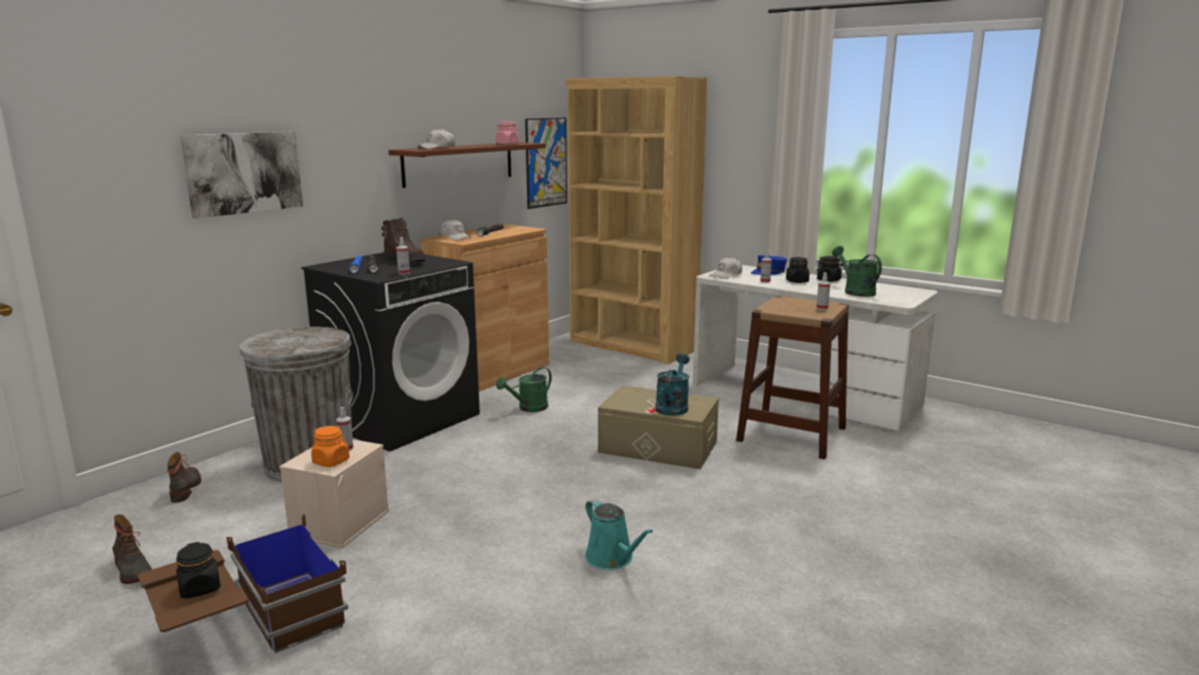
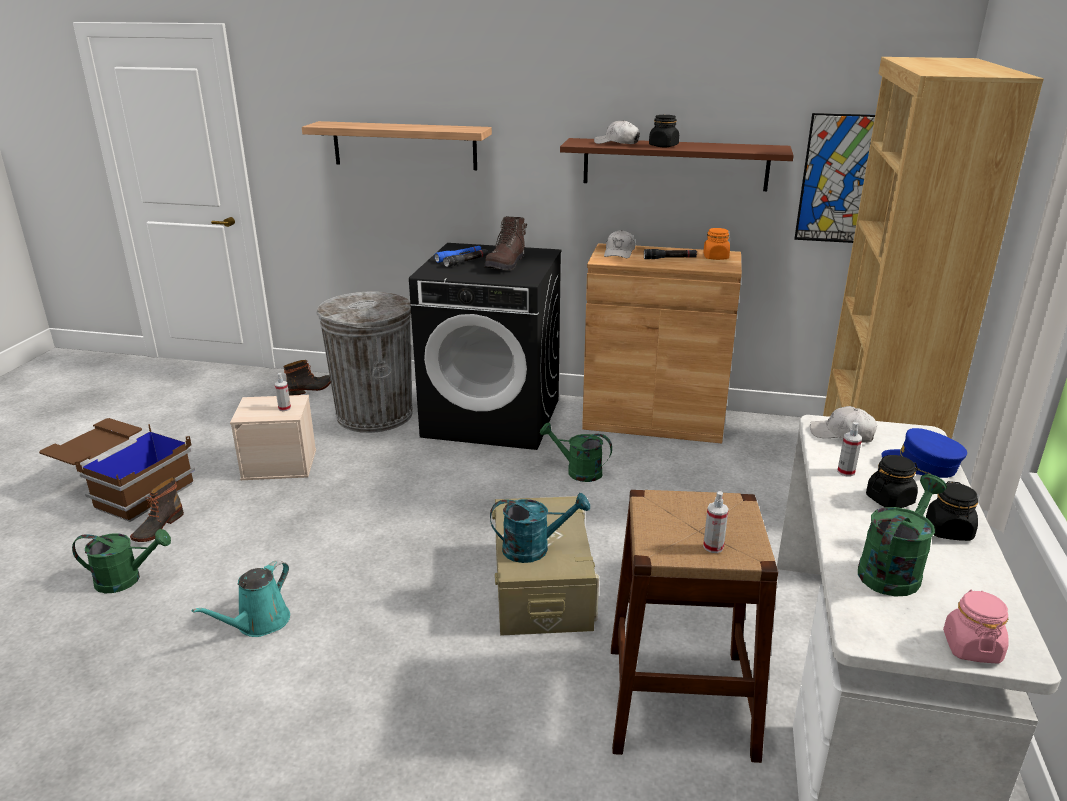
camera: 65 degrees right, 10 degrees up
(132, 571) = (190, 421): boot -> boot (157, 527)
(200, 588) = (96, 443): black jar -> black jar (663, 146)
(244, 172) = (404, 145): picture -> shelf
(331, 461) = (256, 412): orange jar -> orange jar (715, 257)
(404, 273) = (455, 276): spray bottle -> none
(468, 631) = (126, 579): none -> green watering can
(507, 144) = (732, 148): pink jar -> pink jar (971, 647)

